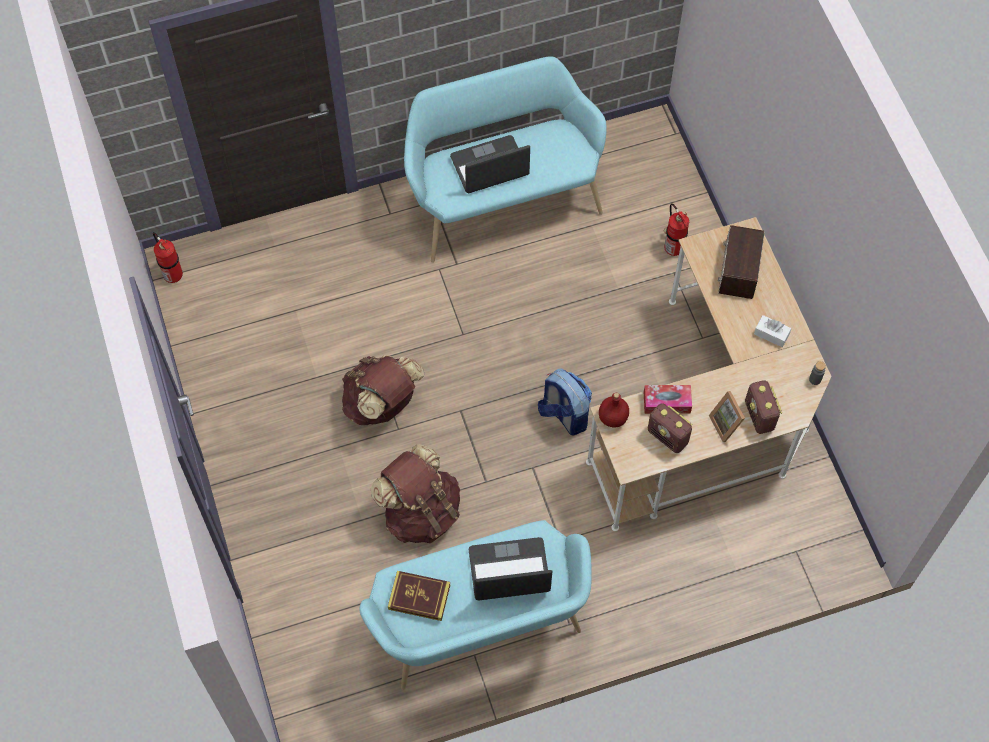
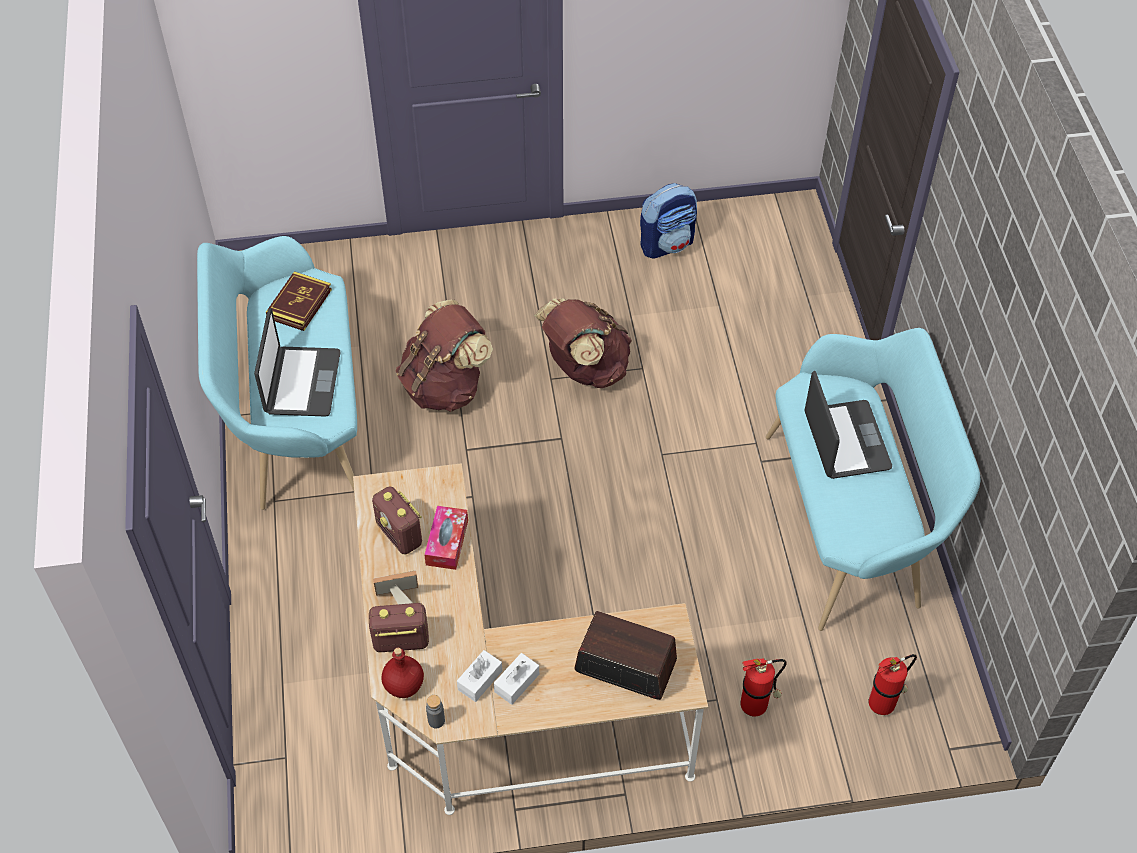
camera: 100 degrees right, 10 degrees down
(172, 274) = (779, 208): fire extinguisher -> fire extinguisher (884, 704)
(564, 414) = (533, 539): backpack -> backpack (667, 244)
(612, 418) = (441, 482): red bottle -> red bottle (403, 685)
(668, 437) = (400, 535): radio -> radio turned 90 degrees counterclockwise
(776, 358) = (480, 680): none -> white tissue box

